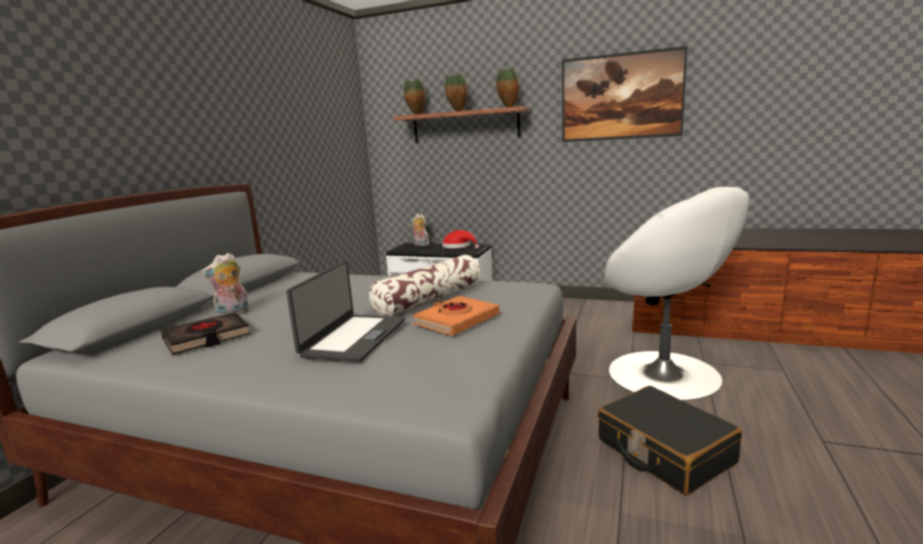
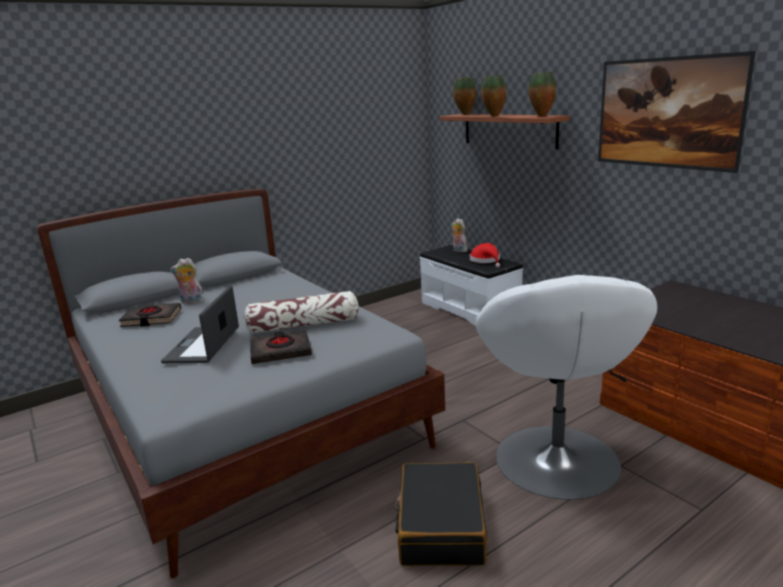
camera: 35 degrees right, 5 degrees up
(353, 337) = (204, 345): laptop -> laptop turned 135 degrees clockwise
(456, 320) = (281, 351): orange book -> black book

